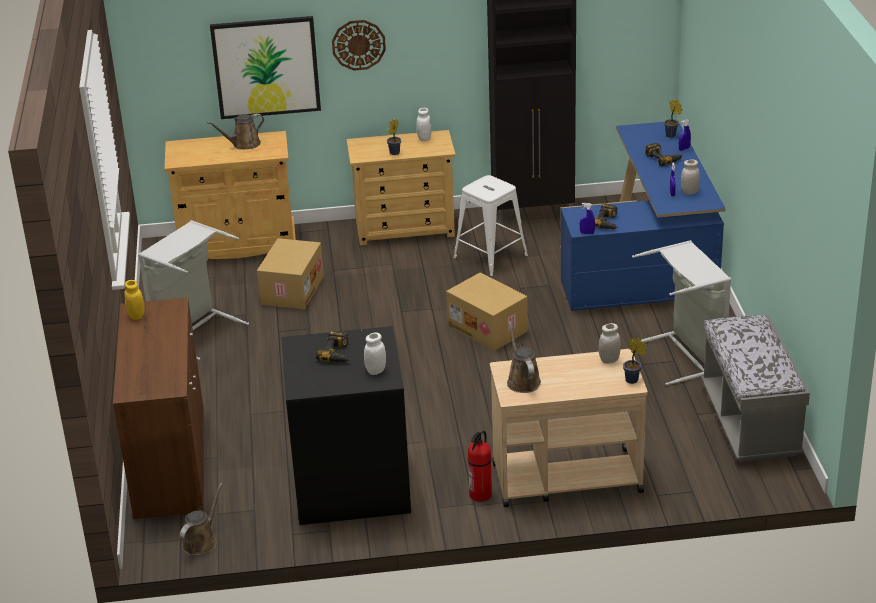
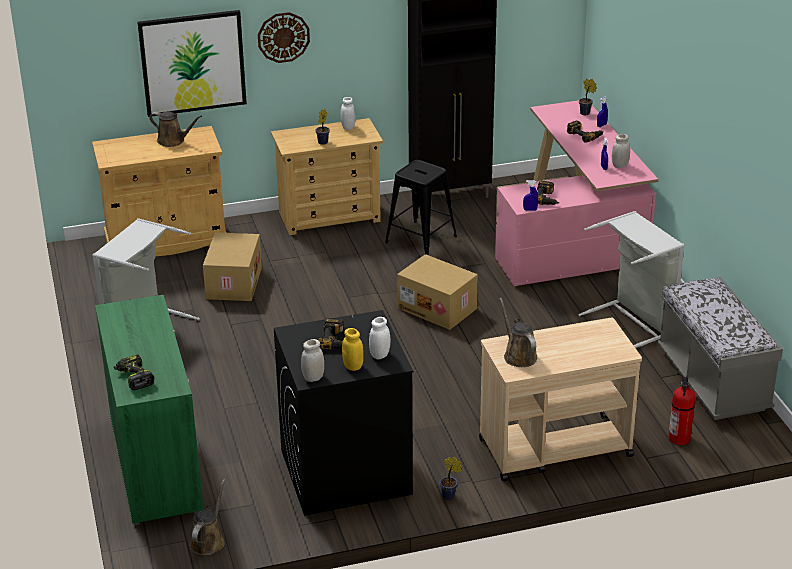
camera: 10 degrees left, 0 degrees up
(136, 316) = (115, 316): yellow jar -> yellow jar (353, 366)
(136, 377) = (134, 378): none -> power drill
(170, 463) = (155, 463): brown cabinet -> green cabinet
(243, 144) = (173, 141): brown watering can -> brown watering can turned 120 degrees counterclockwise
(480, 495) = (476, 471): fire extinguisher -> fire extinguisher (679, 439)
(491, 257) = (421, 239): white stool -> black stool
(609, 360) = (596, 330): white jar -> white jar (313, 378)
(633, 380) = (625, 348): potted plant -> potted plant (450, 496)
(648, 264) = (573, 238): blue desk -> pink desk

